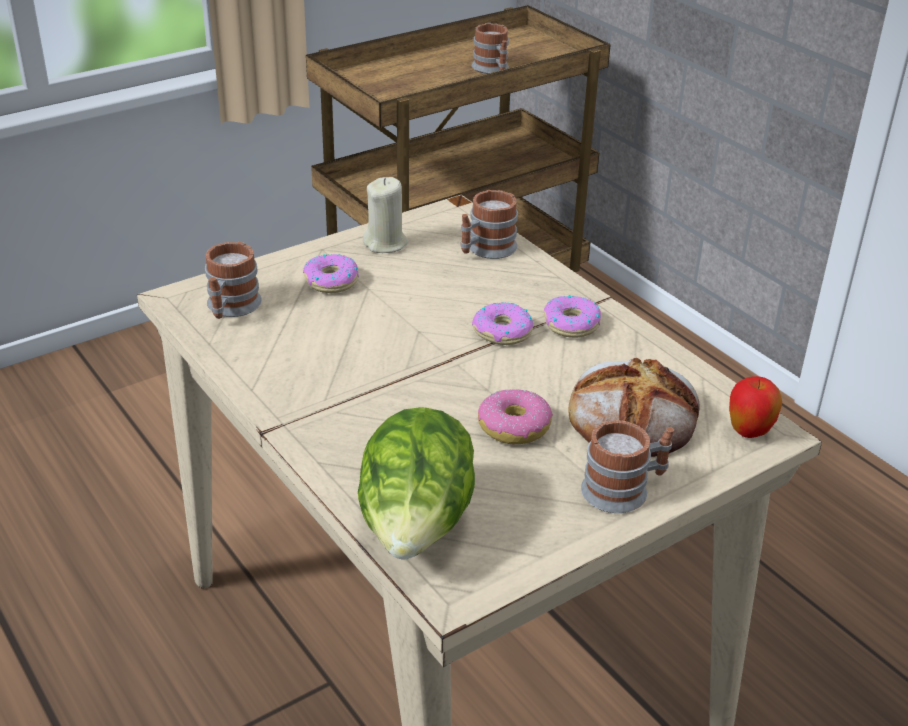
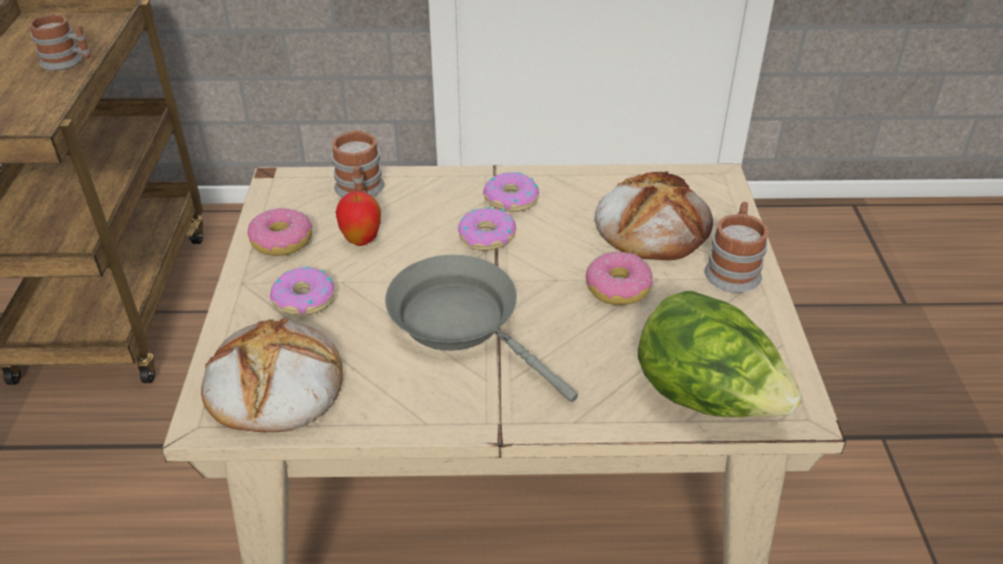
camera: 55 degrees left, 5 degrees up
(231, 308) = (273, 385): mug -> bread
(379, 362) = (462, 323): none -> grey frying pan
(386, 243) = (282, 241): beige candle -> donut
(748, 432) = (710, 186): apple -> apple (361, 241)

